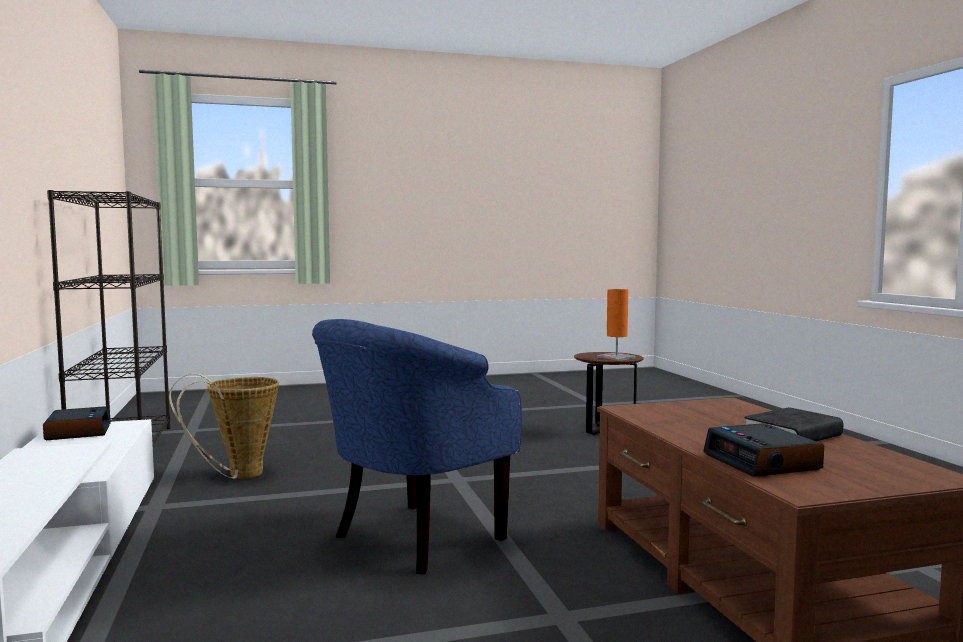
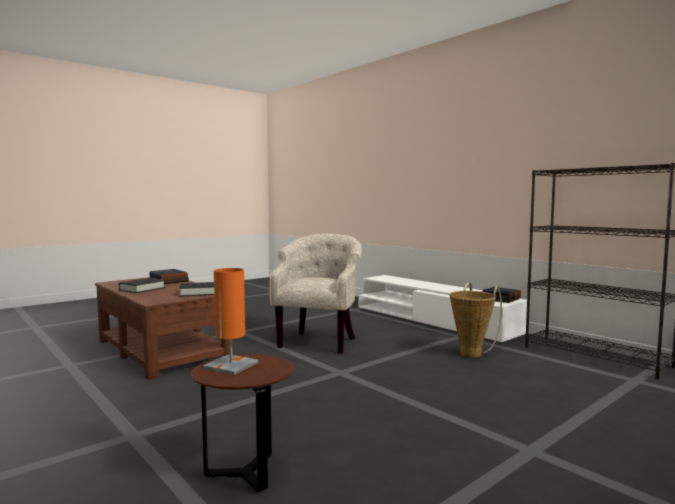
camera: 155 degrees right, 0 degrees up
(411, 540) = (319, 341): blue armchair -> beige armchair
(661, 412) = (198, 293): none -> black book

